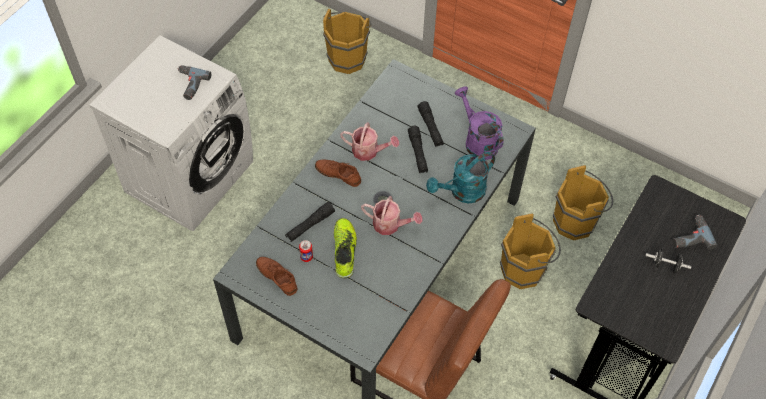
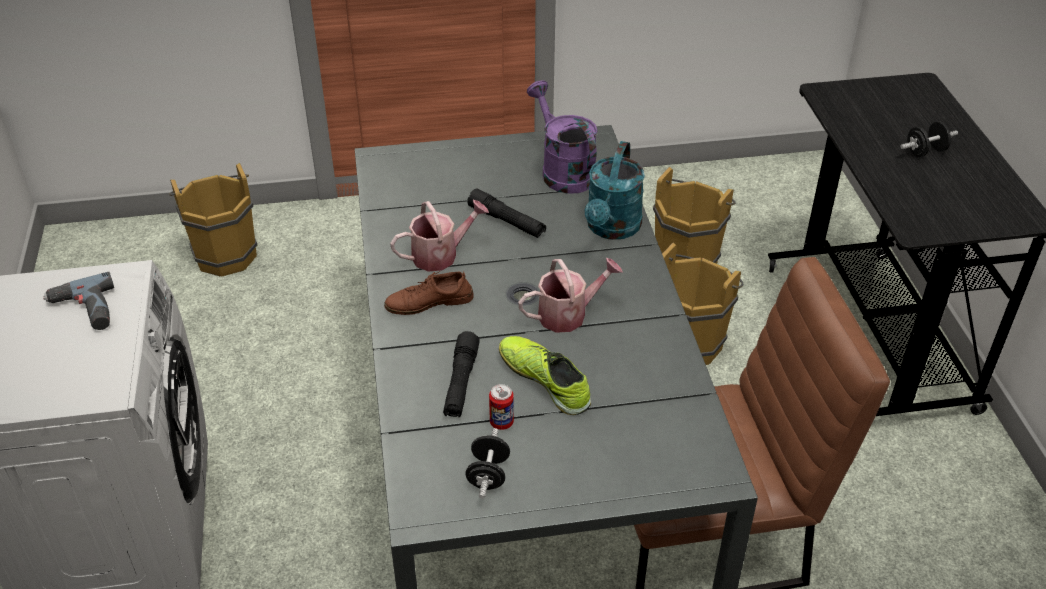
camera: 40 degrees left, 15 degrees down
(277, 276) = (488, 475): brown shoe -> black dumbbell
(430, 128) = (490, 189): black flashlight -> none
(477, 141) = (562, 171): purple watering can -> purple watering can turned 45 degrees clockwise
(689, 236) = (908, 114): power drill -> none

